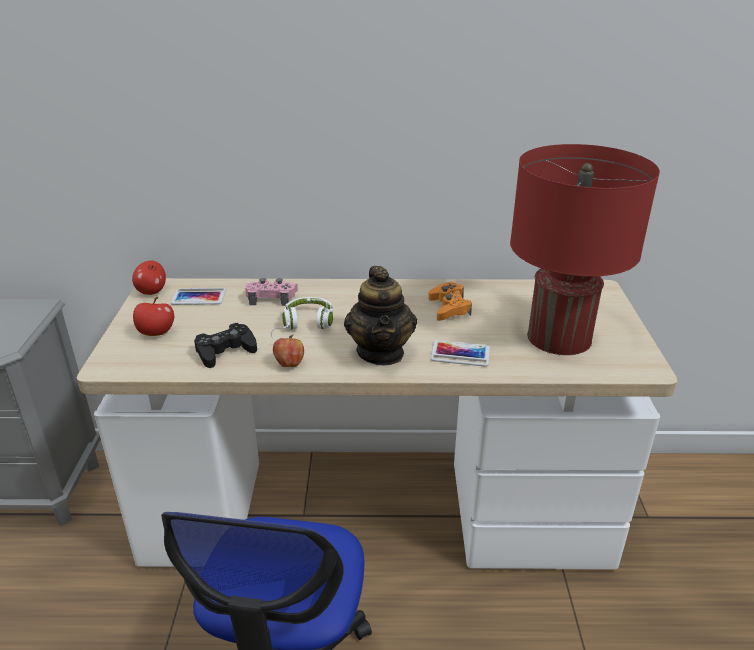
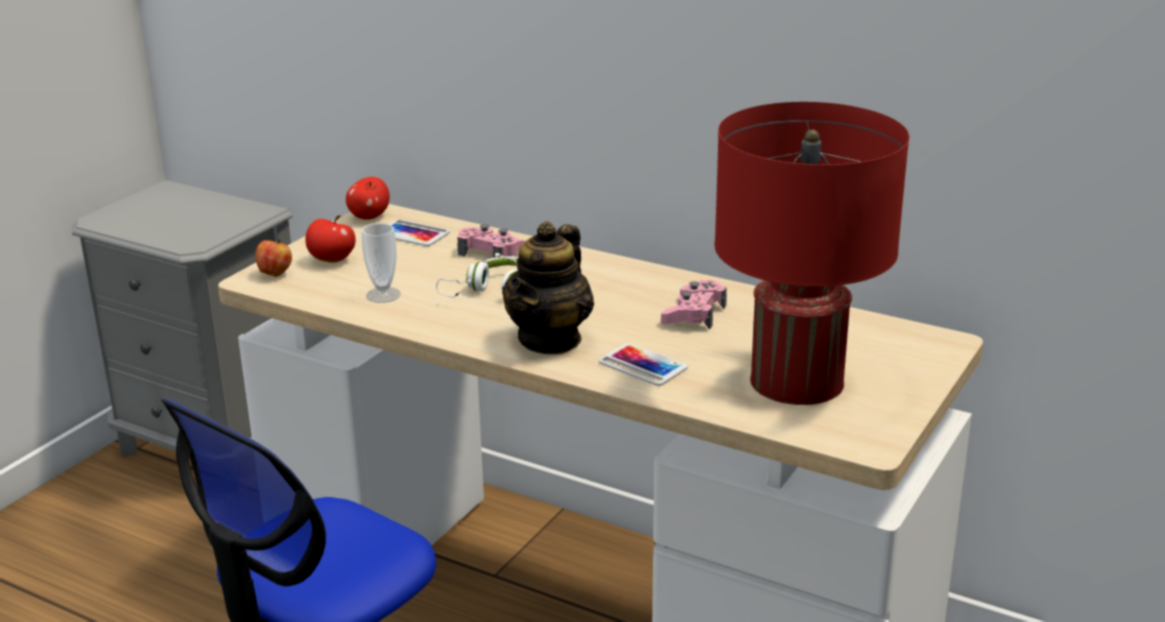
camera: 30 degrees right, 5 degrees down
(225, 351) = (383, 295): black game controller -> cup
(289, 364) = (435, 325): apple -> apple (275, 274)
(449, 308) = (694, 314): orange game controller -> pink game controller

